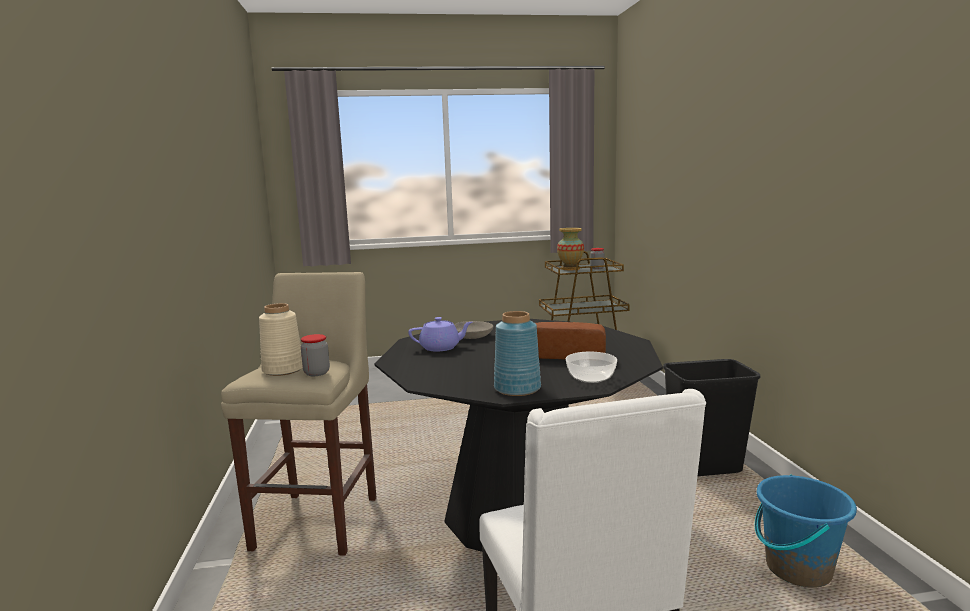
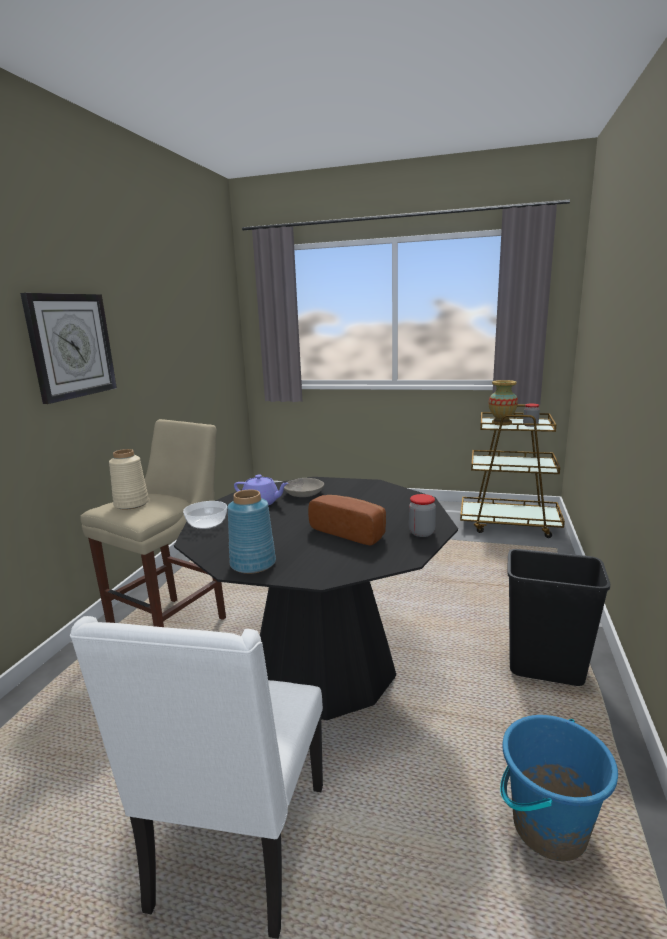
camera: 25 degrees right, 5 degrees up
(173, 185) = (71, 346): none -> wall clock
(316, 373) = (147, 512): jar -> jar (421, 533)
(590, 377) = (331, 565): bowl -> bowl (206, 523)

